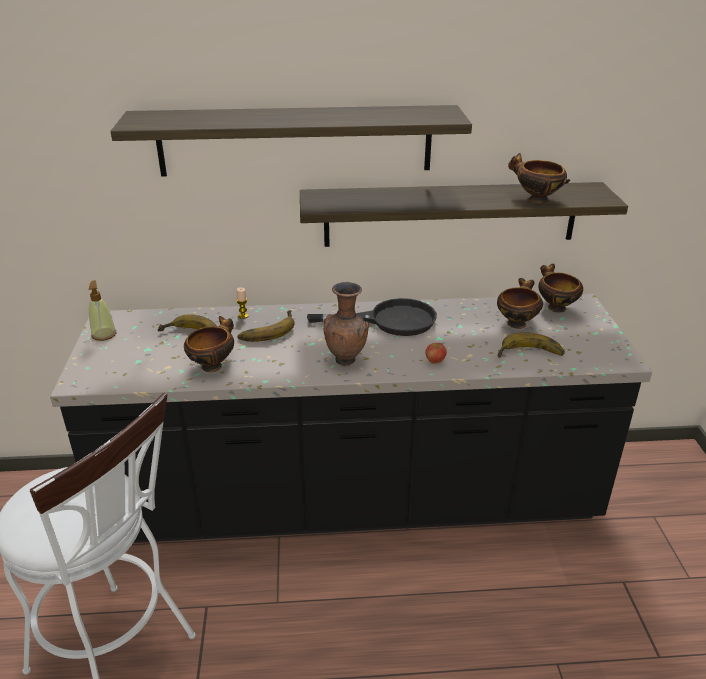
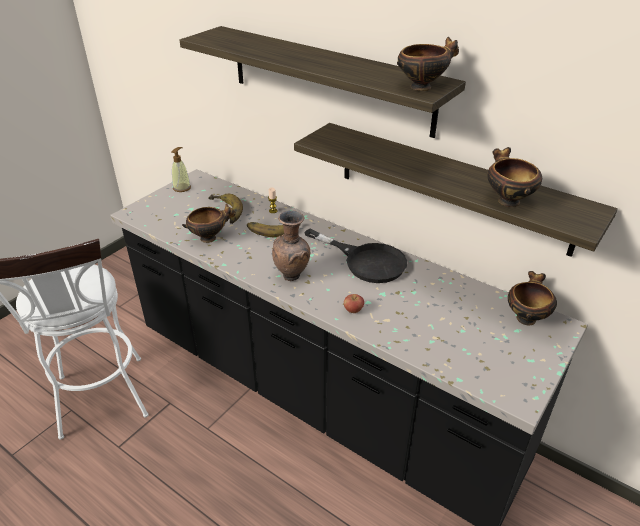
camera: 40 degrees right, 5 degrees up
(516, 323) = (467, 313): bowl -> bowl (422, 87)
(530, 355) = (437, 347): banana -> none

